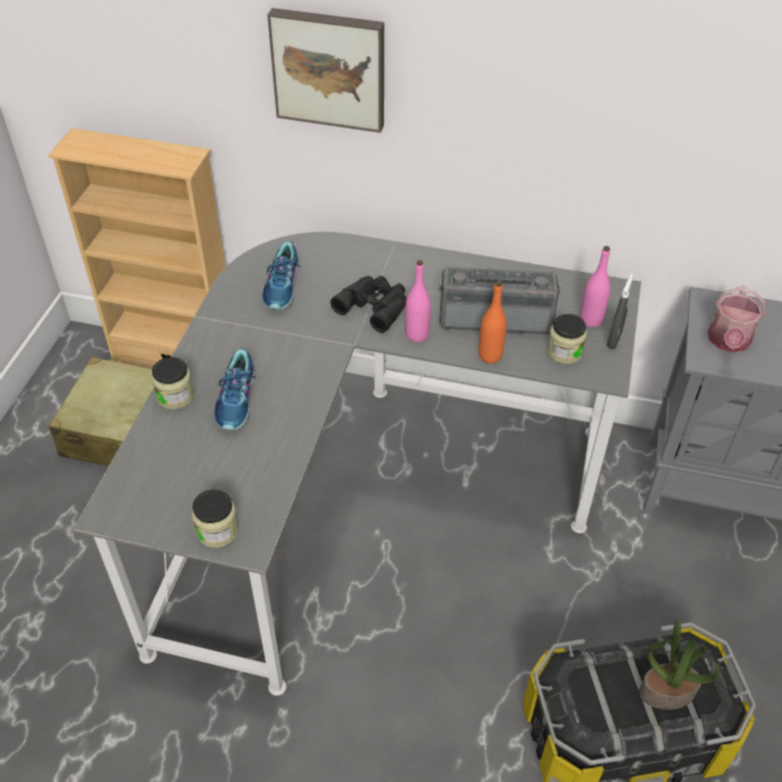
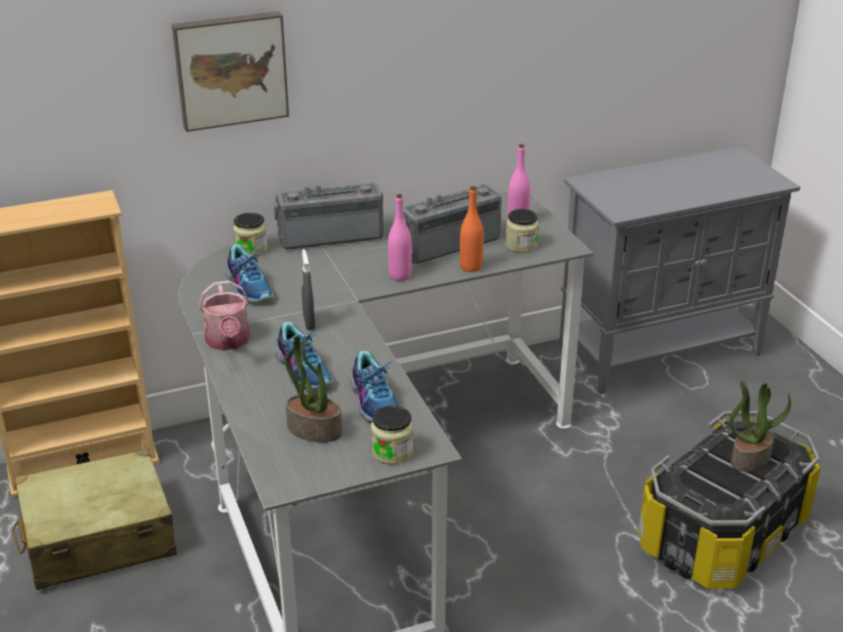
camera: 35 degrees left, 15 degrees down
(175, 396) = (245, 389): jar -> jar (251, 249)
(182, 470) = (313, 430): none -> potted plant
(258, 468) = (375, 402): none -> shoe
(375, 305) = (343, 270): black binoculars -> none
(403, 259) = (330, 235): none -> radio
(614, 340) = (547, 226): grey spray bottle -> grey spray bottle (309, 323)
(728, 342) = (624, 198): watering can -> watering can (228, 342)

